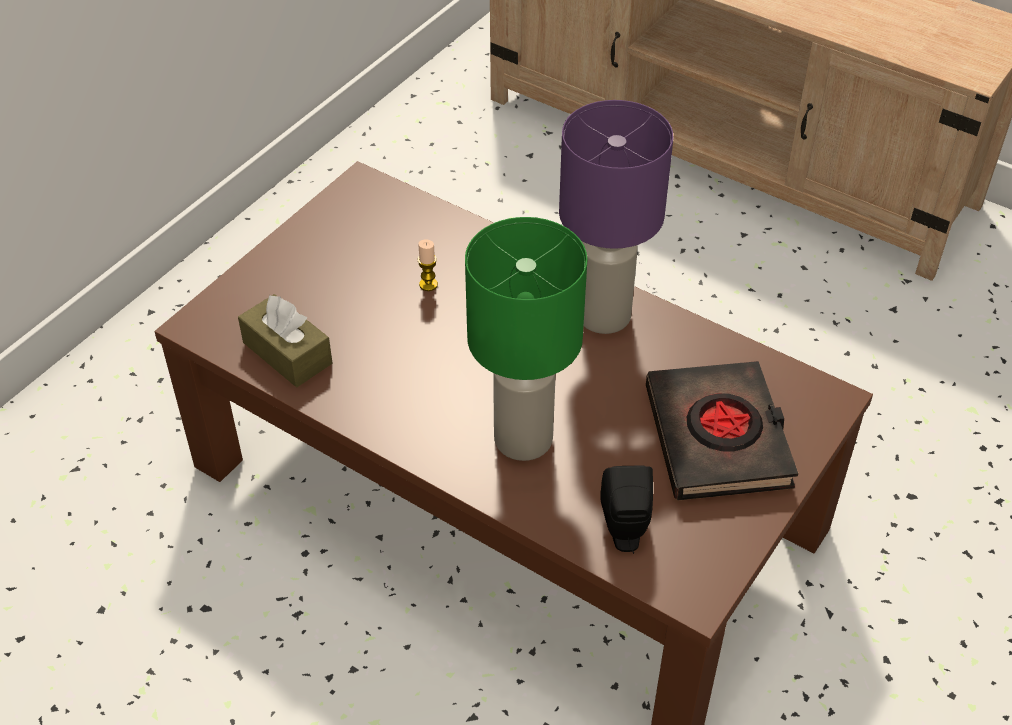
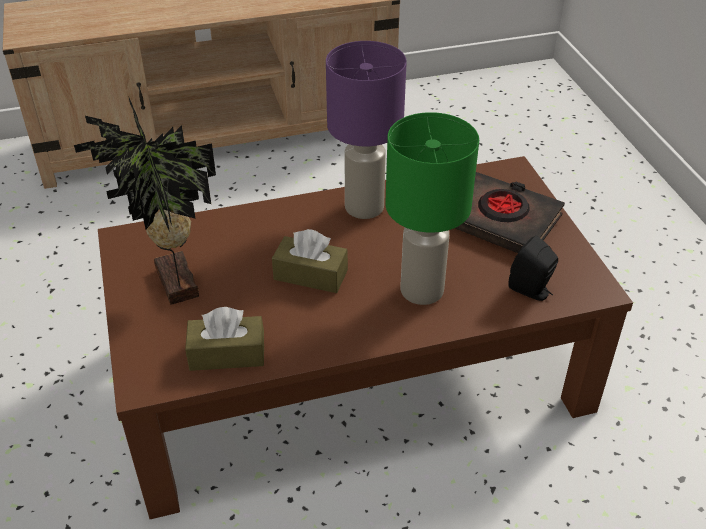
camera: 50 degrees left, 5 degrees down
(337, 258) = (173, 285): none -> potted plant
(428, 284) = (250, 259): candle -> none
(453, 341) = (310, 275): none -> brown tissue box

